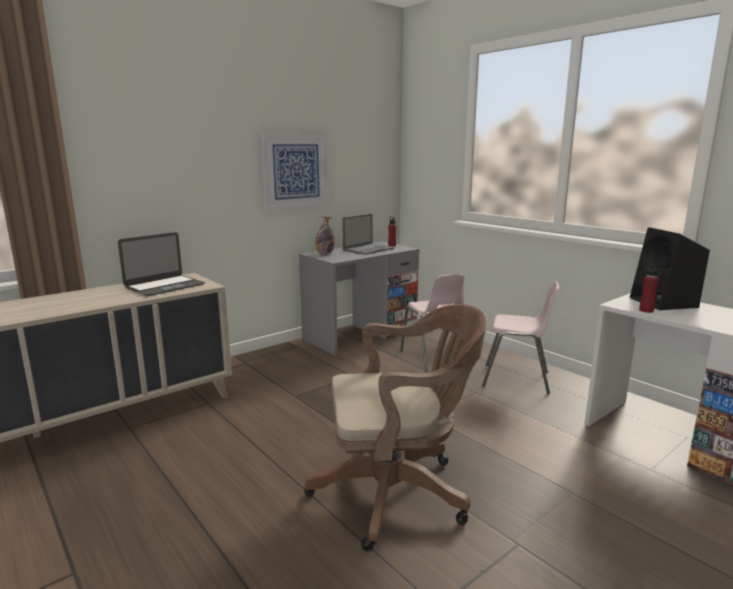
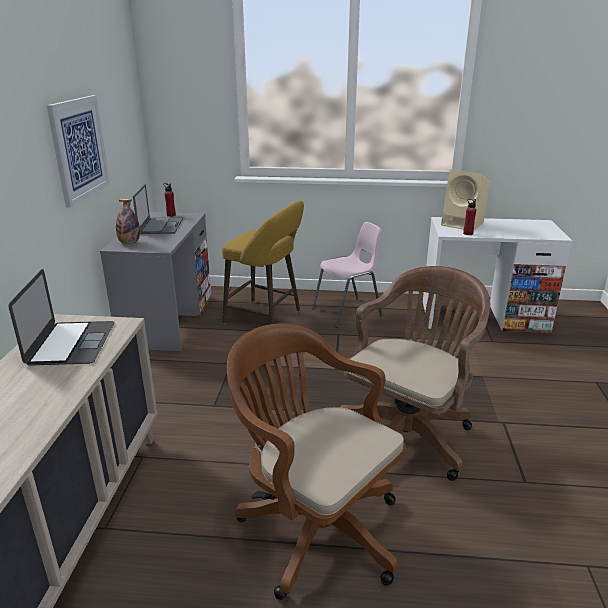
camera: 45 degrees left, 10 degrees up
(213, 503) = (313, 526): none -> brown office chair
(433, 357) = (266, 318): pink chair -> yellow stool
(664, 303) = (463, 224): black speaker -> beige speaker

